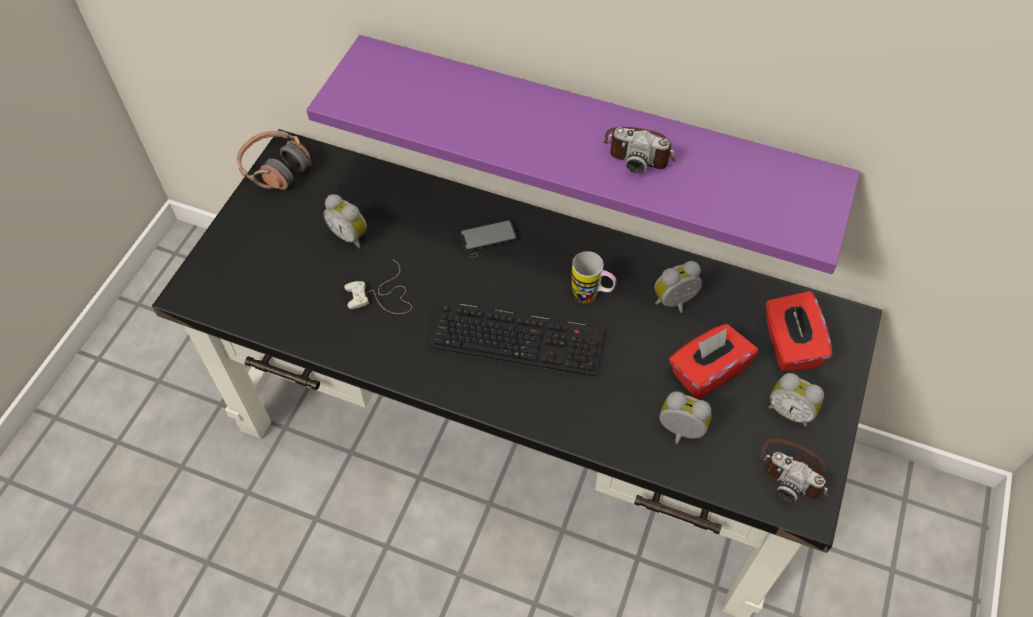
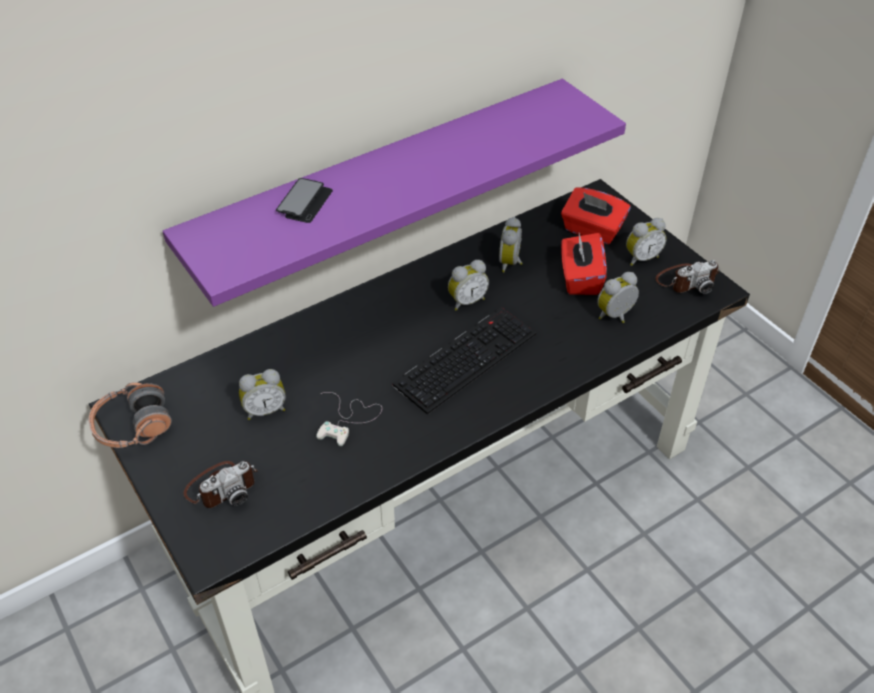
camera: 55 degrees left, 10 degrees down
(489, 241) = (360, 329): phone -> phone (305, 202)
(591, 297) = (466, 301): mug -> alarm clock
(639, 151) = (451, 151): camera -> camera (222, 487)

